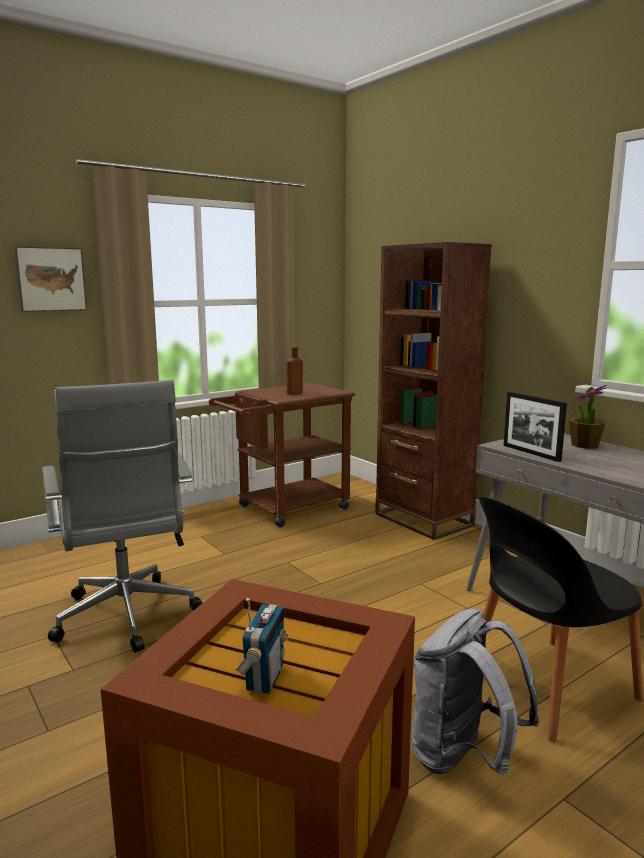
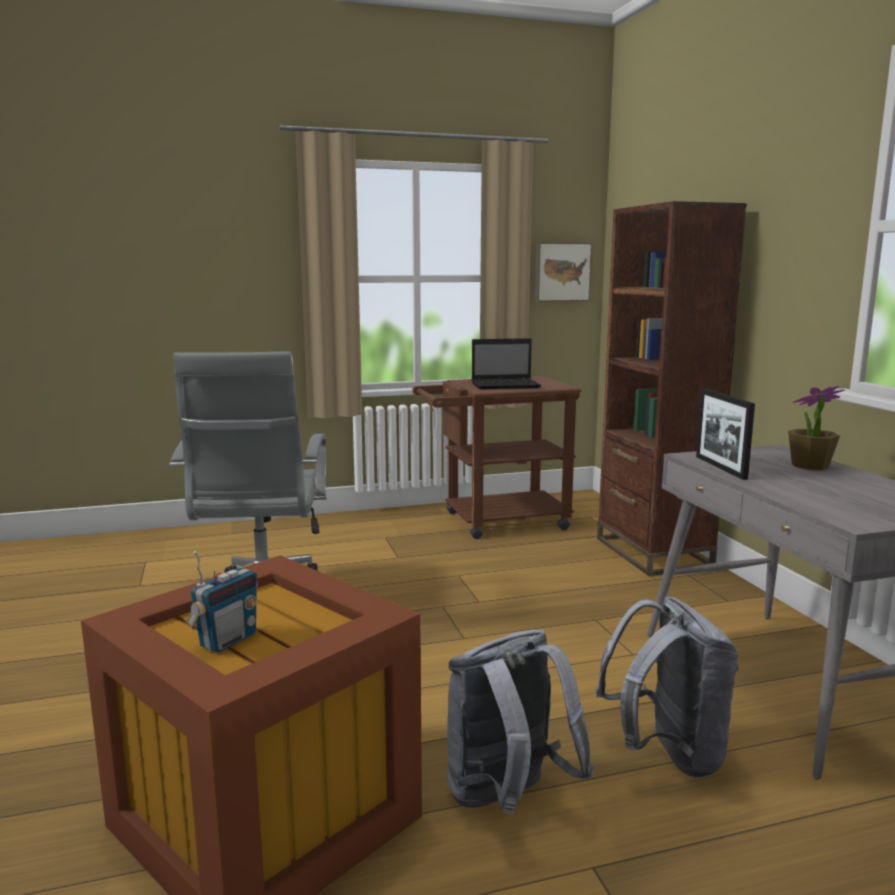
camera: 20 degrees right, 0 degrees up
(50, 279) = (252, 251): picture -> picture (562, 272)
(293, 393) = (506, 385): brown bottle -> laptop
(547, 687) = (667, 754): black chair -> grey backpack

